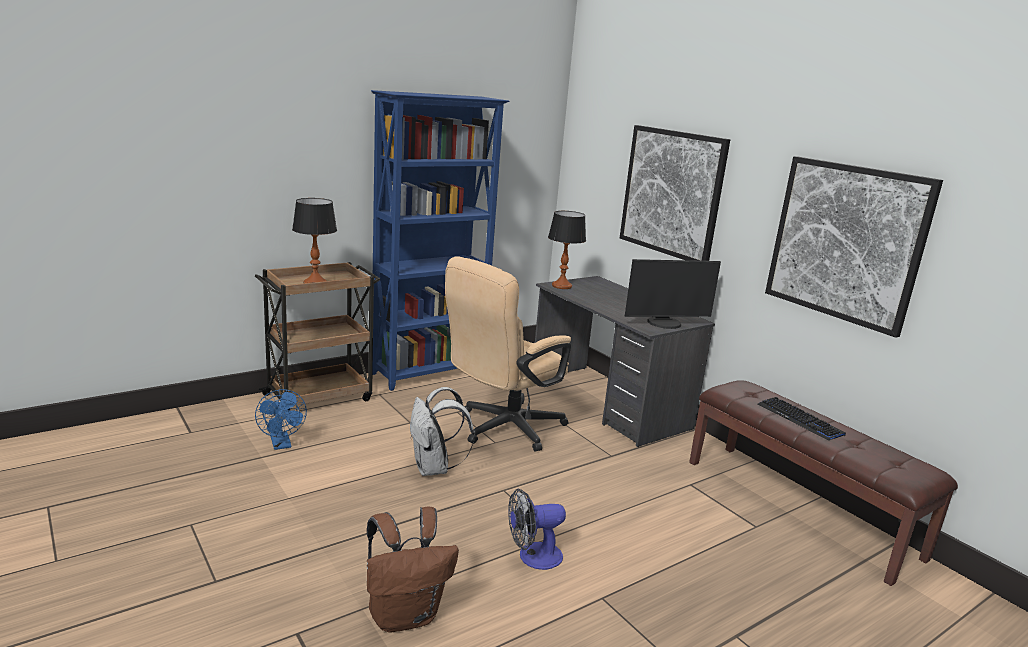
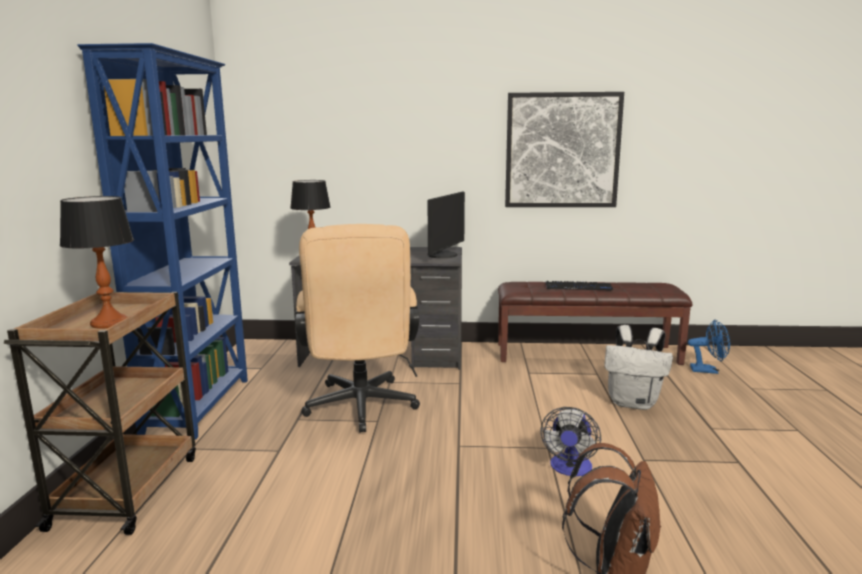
camera: 50 degrees left, 5 degrees down
(282, 444) = (195, 556): blue fan -> blue fan (708, 370)
(434, 468) = (382, 467): white backpack -> white backpack (634, 403)
(672, 193) = (386, 146): picture -> none

